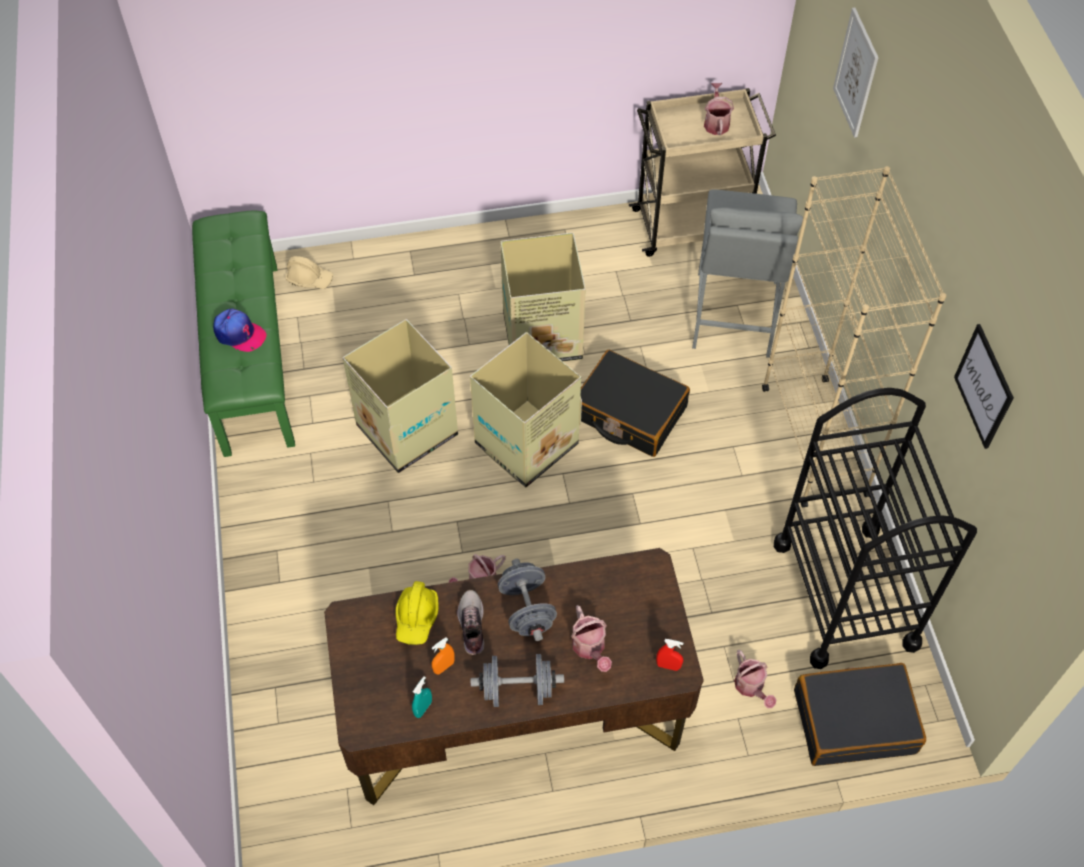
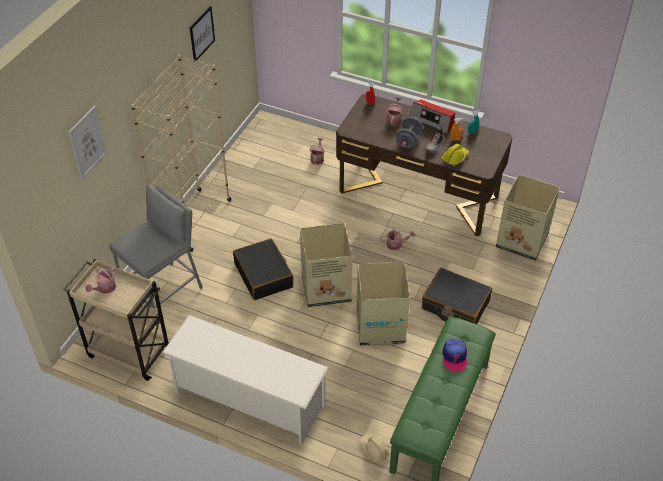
camera: 145 degrees left, 10 degrees down
(239, 334) = (454, 357): cap -> cap turned 150 degrees counterclockwise
(499, 252) = (249, 399): none -> white shoe rack
(517, 690) = (432, 121): grey dumbbell -> radio
(544, 336) = (269, 335): cardboard box -> cardboard box (521, 240)
(845, 594) = (249, 166): black cart -> none
(854, 720) = (290, 132): black suitcase -> black suitcase (455, 305)

